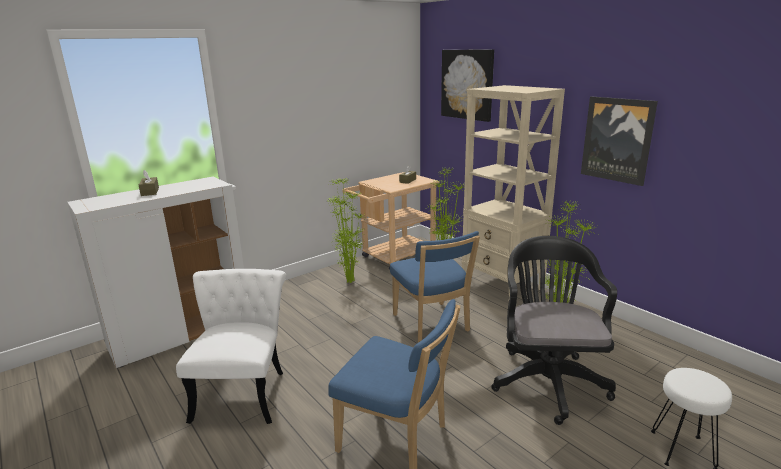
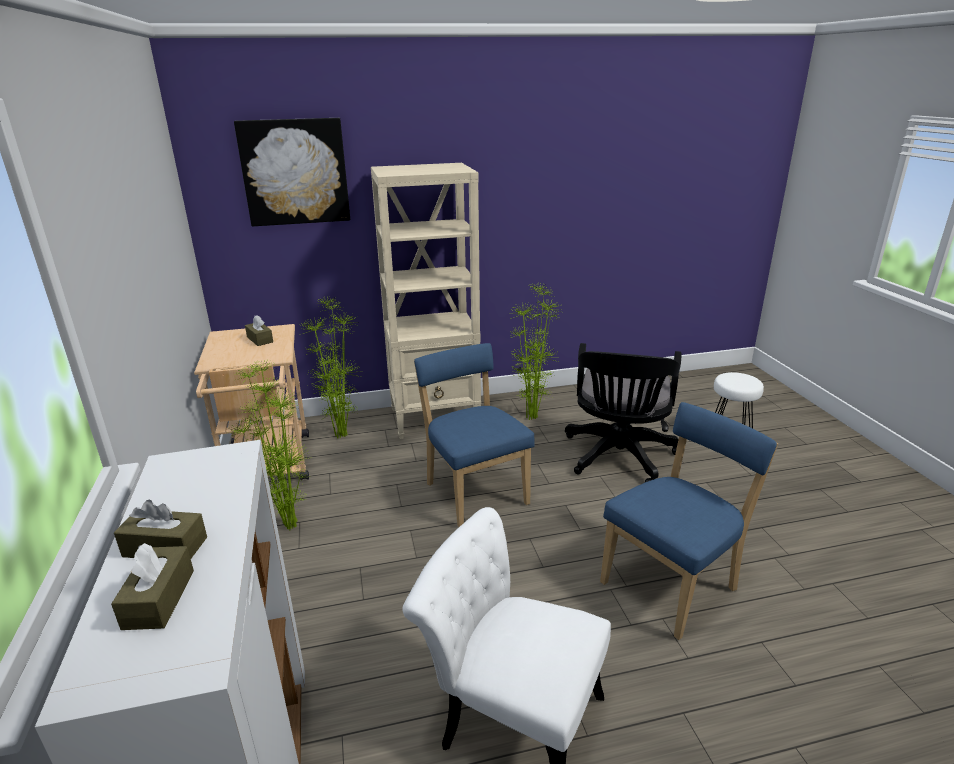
camera: 65 degrees left, 5 degrees up
(120, 198) = (159, 599): none -> brown tissue box
(432, 325) = (474, 491): blue chair -> blue chair turned 120 degrees counterclockwise
(547, 379) = (618, 458): black office chair -> black office chair turned 105 degrees counterclockwise
(617, 139) = (526, 210): picture -> none

